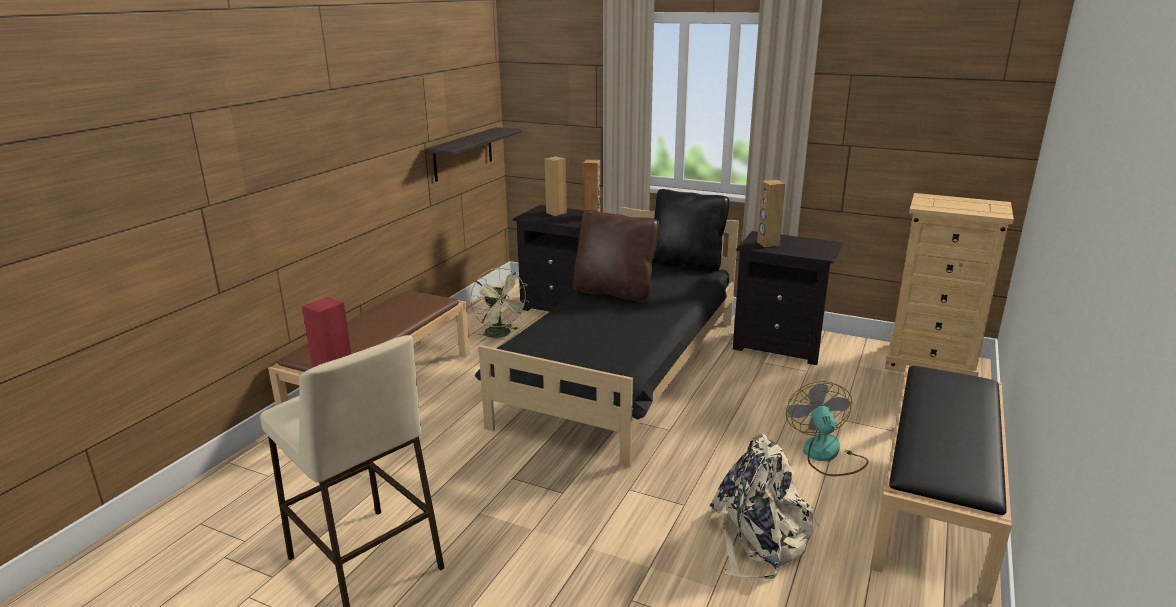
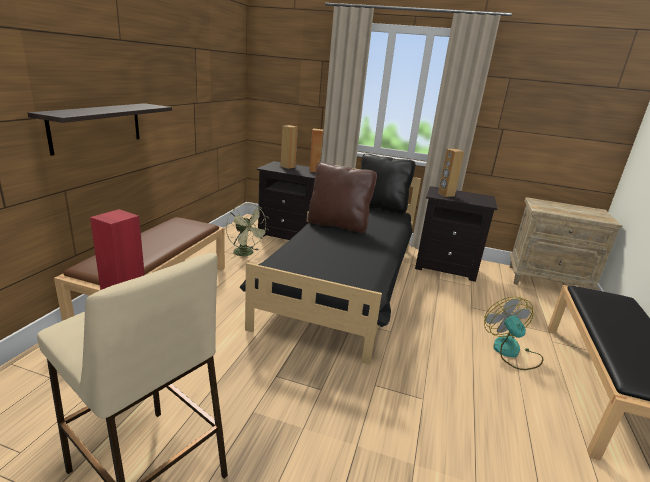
camera: 10 degrees left, 0 degrees up
(463, 154) = (221, 117): shelf -> shelf (97, 127)
(759, 538) = (493, 430): beige backpack -> none
(931, 363) = (547, 282): beige dresser -> beige nightstand

